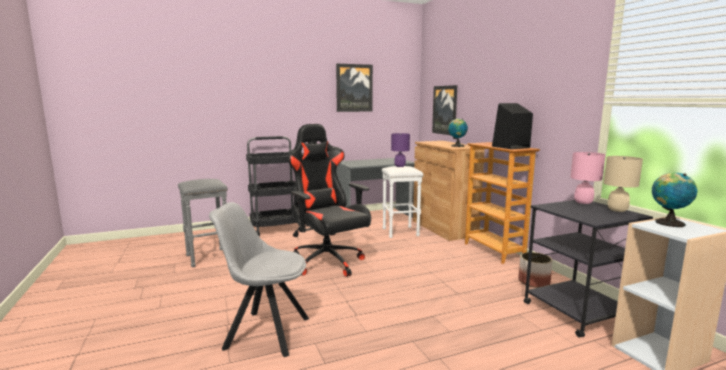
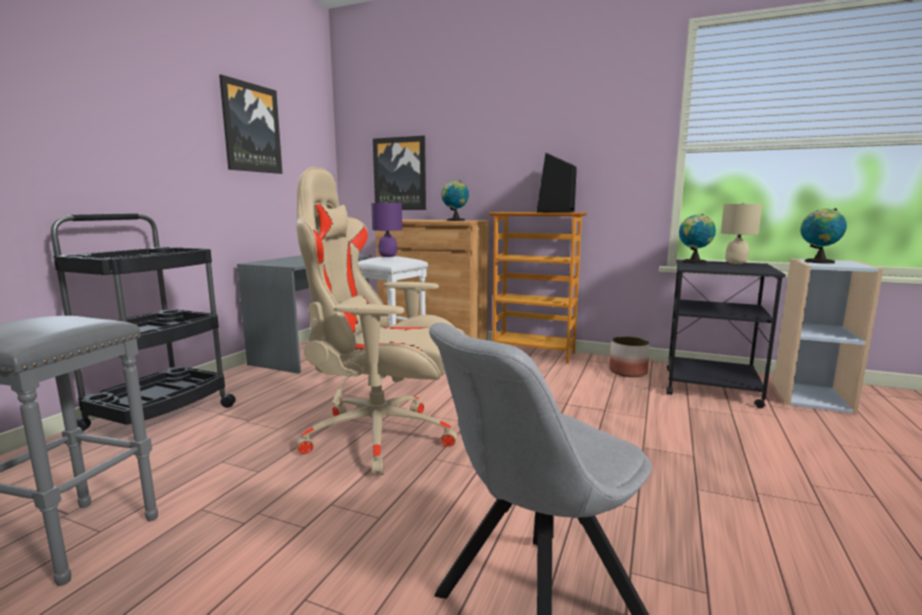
camera: 45 degrees left, 0 degrees up
(330, 264) = (389, 439): black office chair -> beige office chair
(583, 203) = (693, 262): pink table lamp -> globe

